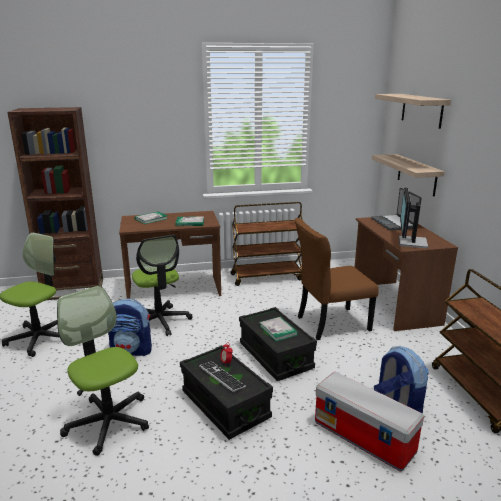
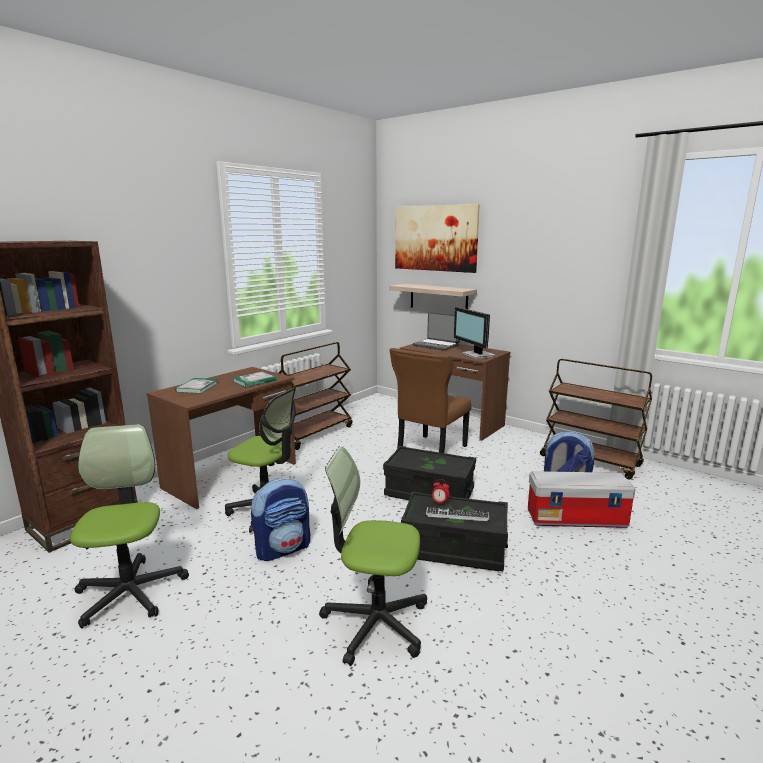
camera: 40 degrees left, 5 degrees down
(278, 330) = (433, 462): book -> none
(421, 110) = (435, 238): shelf -> picture

